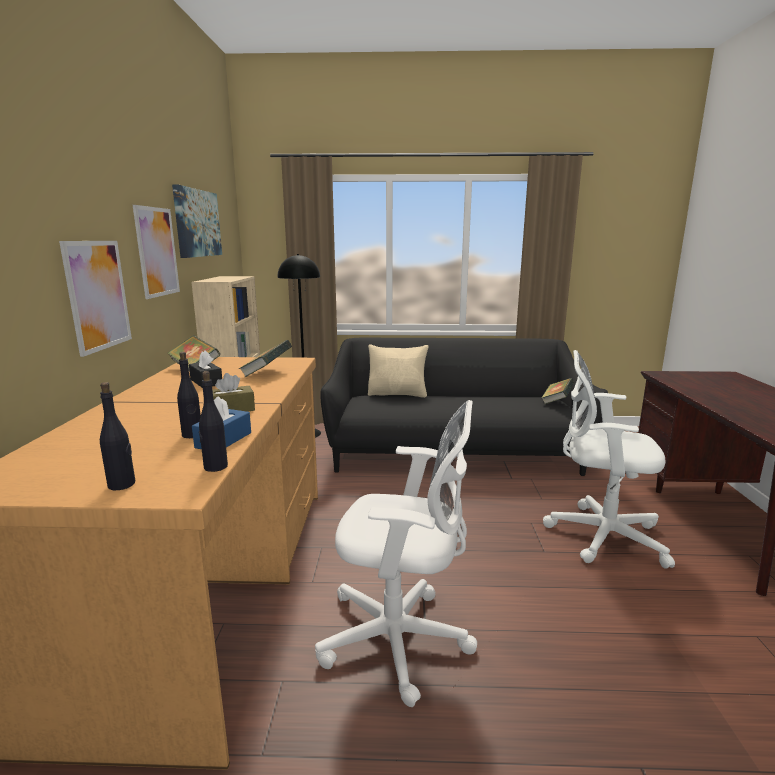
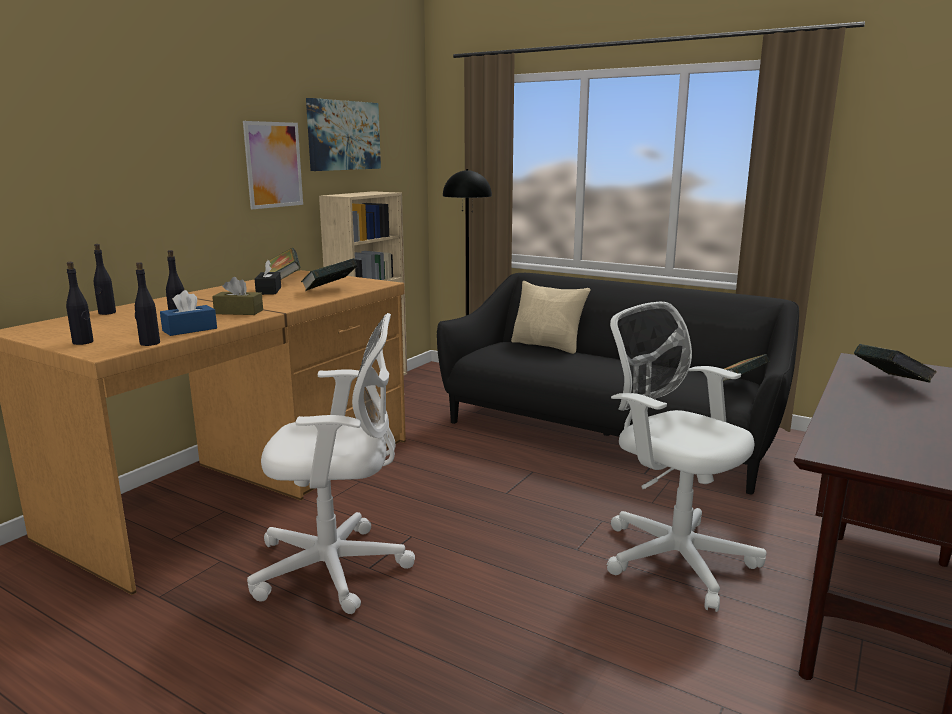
camera: 30 degrees right, 0 degrees up
(64, 438) = (107, 313): none -> black bottle
(98, 295) = (186, 202): picture -> none
(400, 640) = (337, 568): white office chair -> white office chair turned 45 degrees counterclockwise
(704, 386) = (889, 383): none -> book

